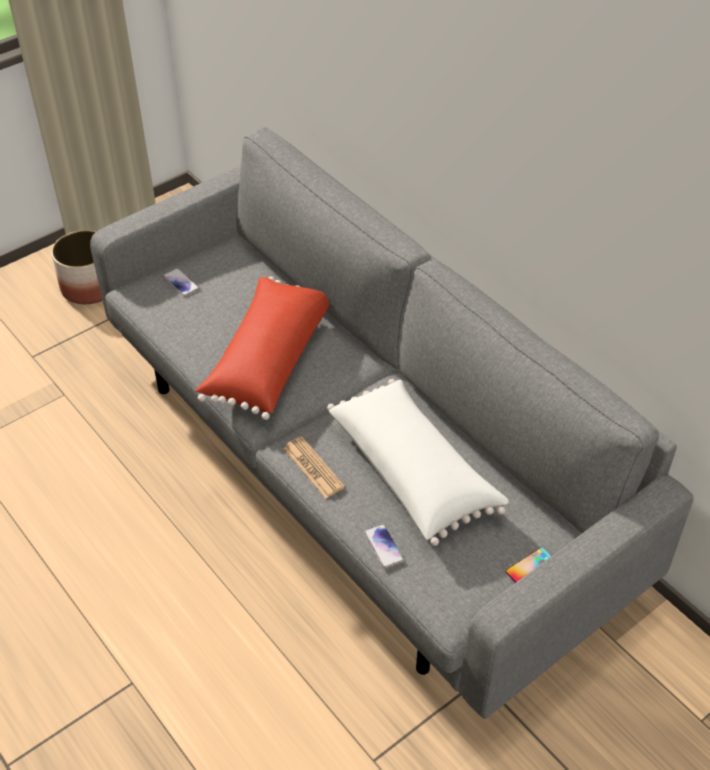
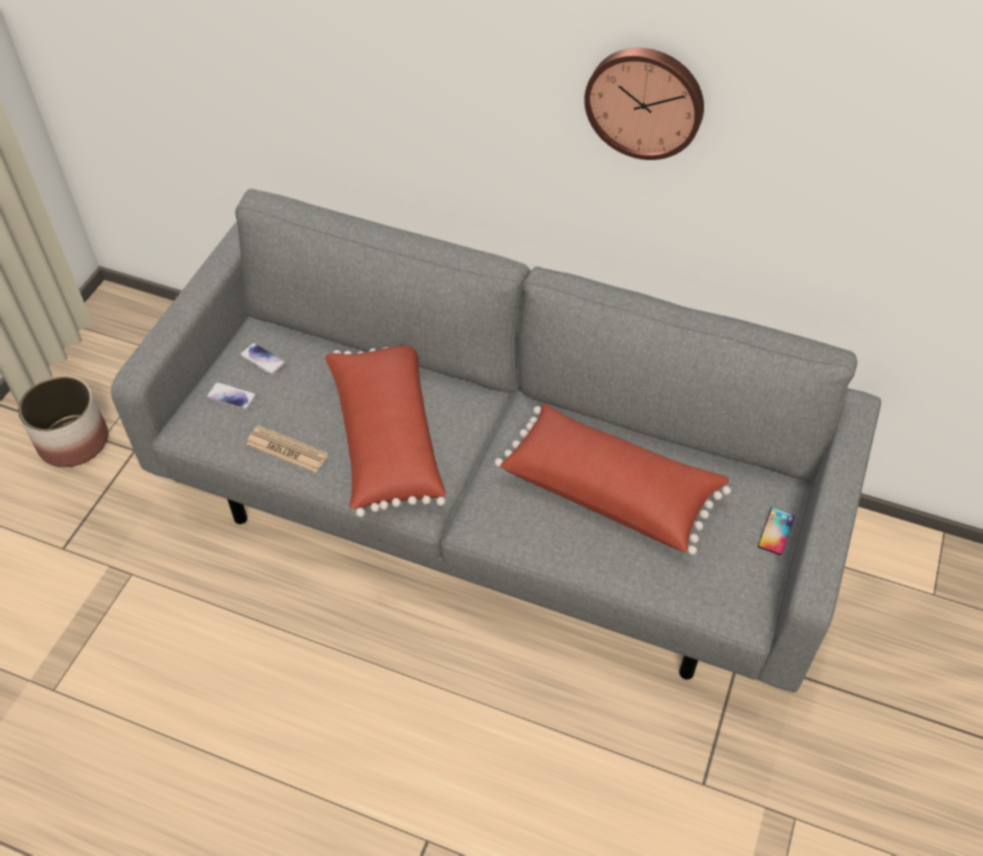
camera: 30 degrees left, 5 degrees up
(313, 468) = (515, 532): newspaper -> newspaper (287, 449)
(383, 546) = (637, 578): phone -> phone (262, 359)
(413, 471) = (610, 490): white pillow -> red pillow
(537, 135) = (645, 101): none -> wall clock

